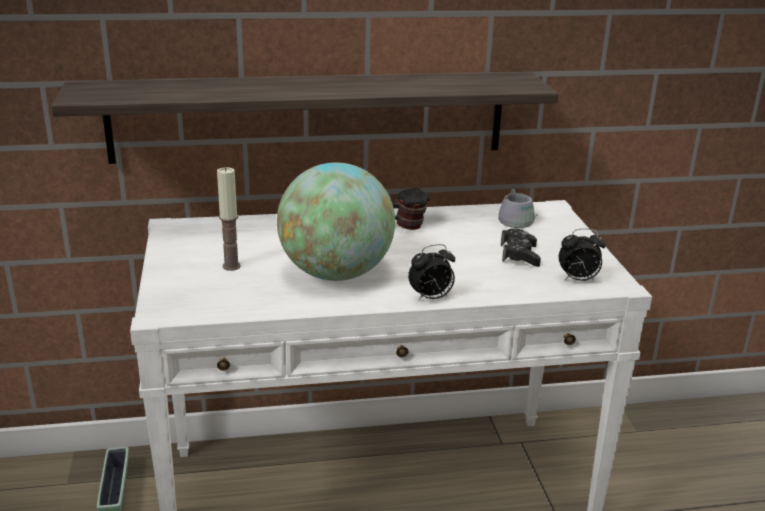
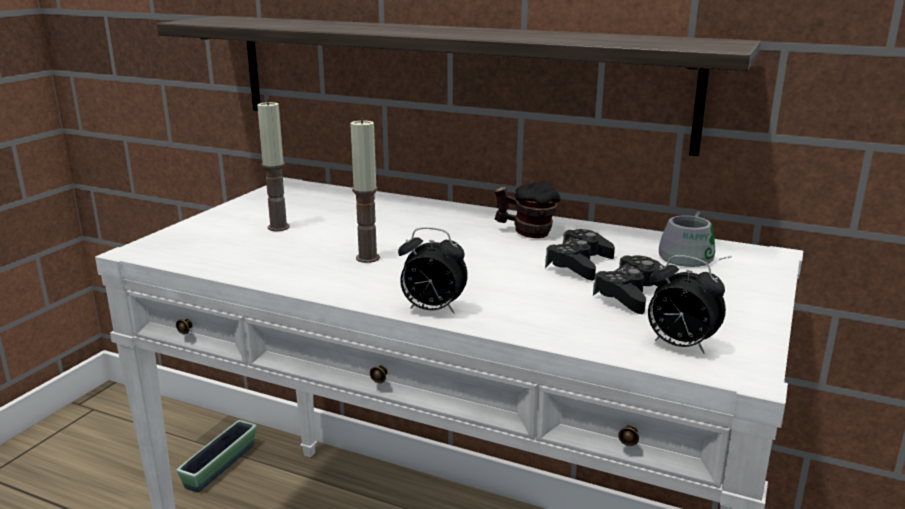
camera: 35 degrees right, 5 degrees down
(336, 273) = (367, 258): globe -> candle
(466, 242) = (579, 264): none -> black game controller

